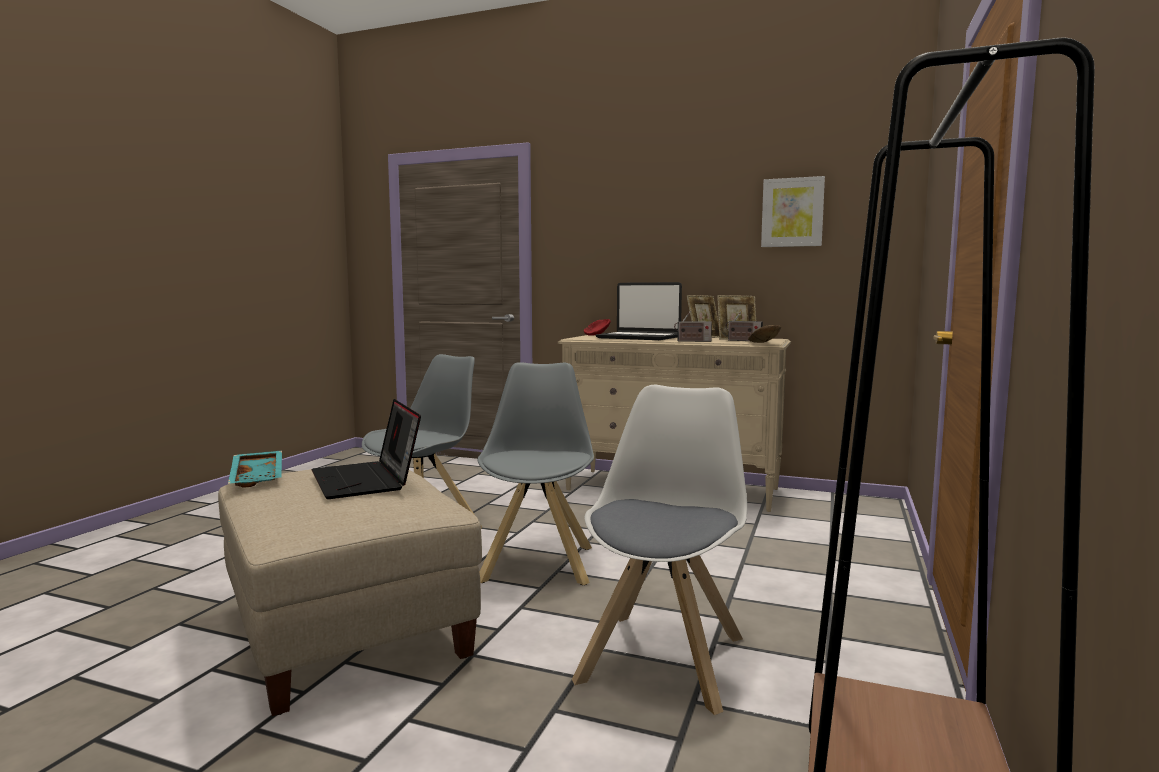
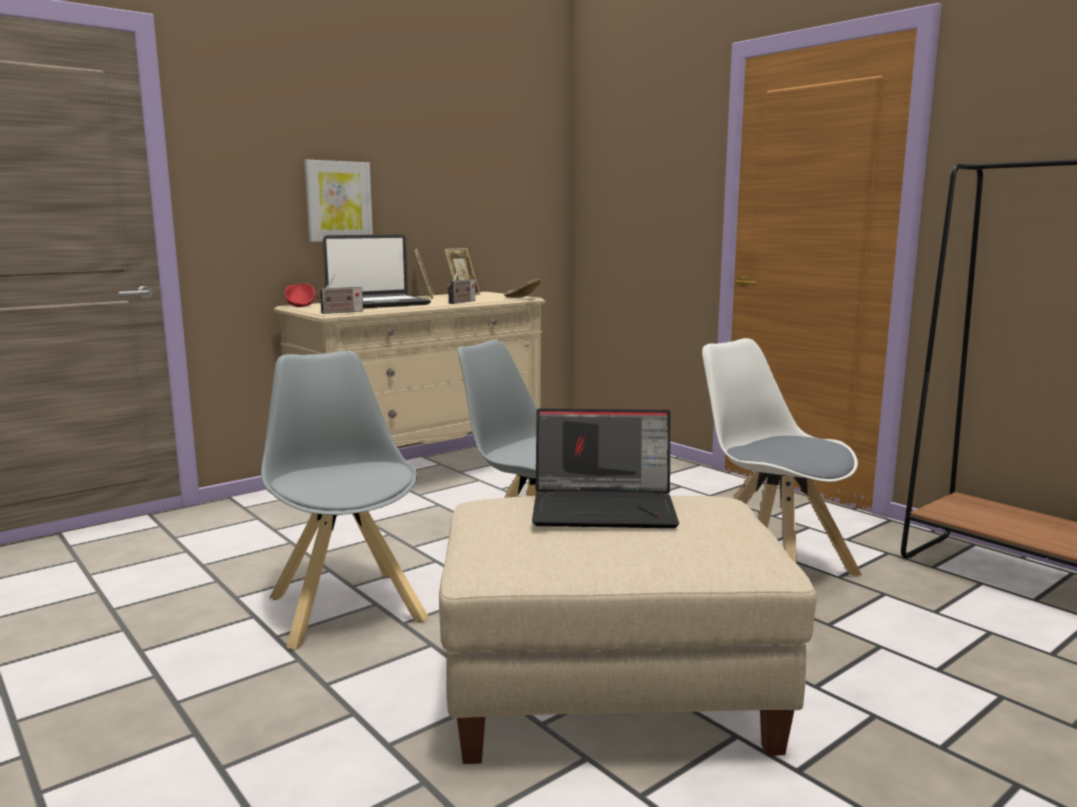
camera: 60 degrees left, 5 degrees up
(259, 477) = (491, 559): turquoise tray -> none
(743, 340) = (486, 297): radio -> radio (340, 312)
(792, 212) = (481, 159): picture -> picture (338, 201)

